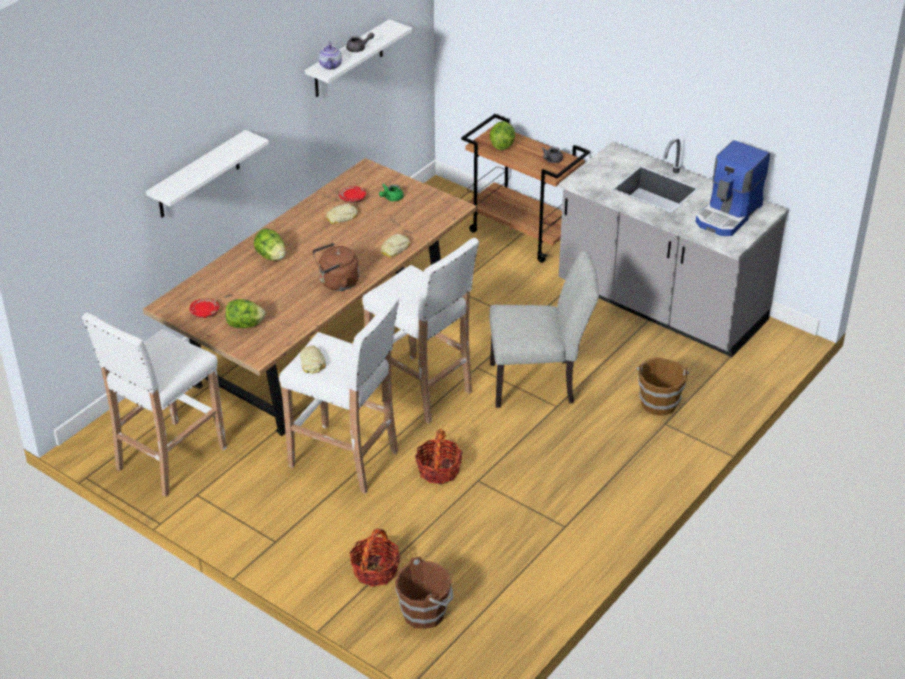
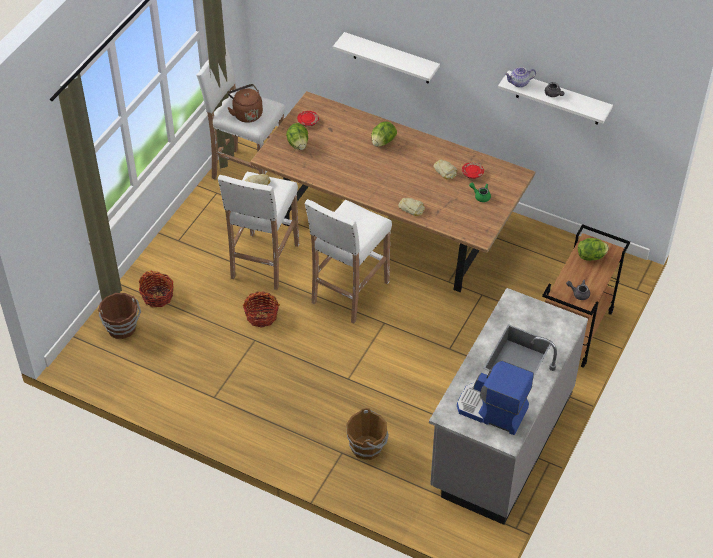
camera: 80 degrees right, 10 degrees up
(336, 283) = (359, 183): brown kettle -> brown kettle (246, 113)
(539, 383) = (374, 365): grey chair -> none

